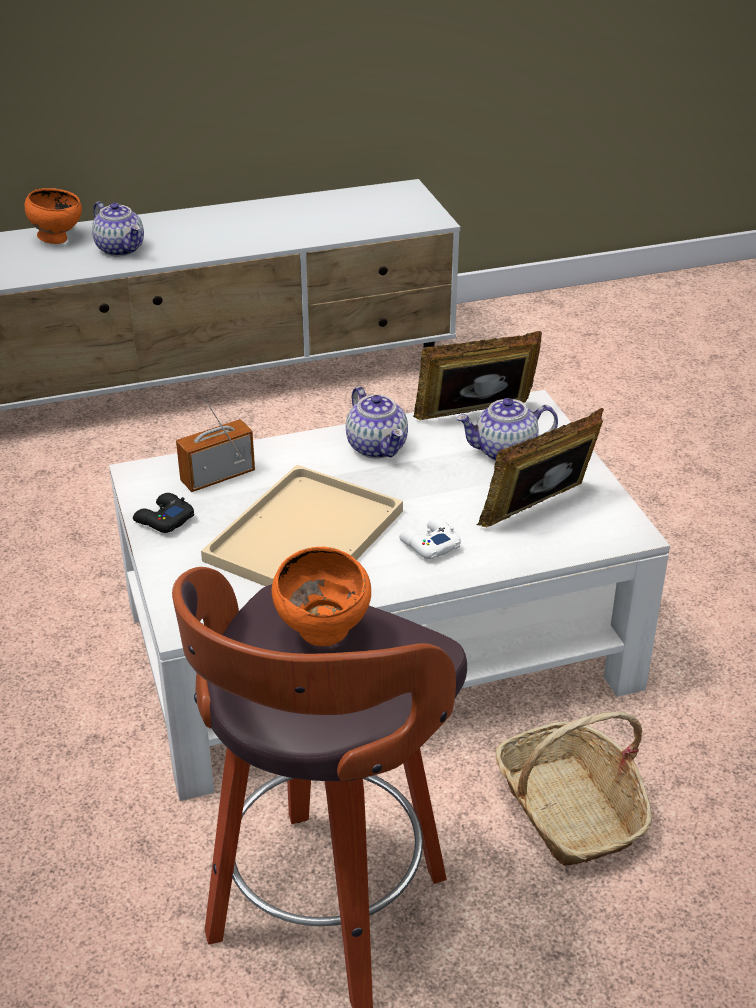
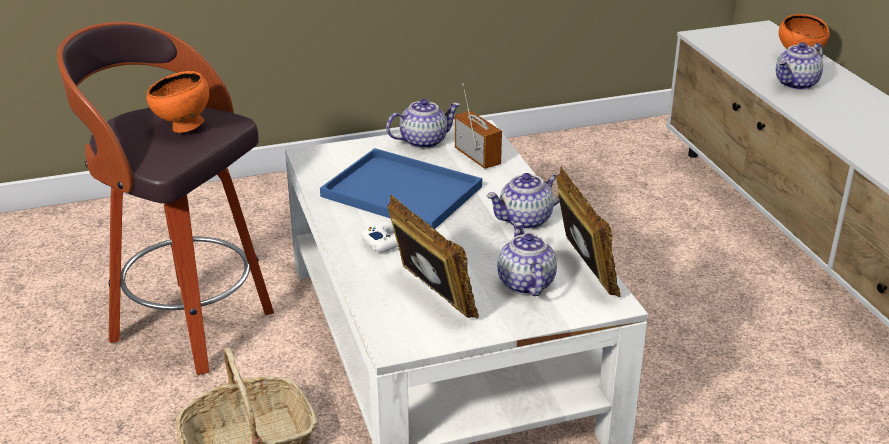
camera: 90 degrees right, 5 degrees down
(163, 519) = (423, 141): black game controller -> teapot
(305, 533) = (405, 191): beige tray -> blue tray

